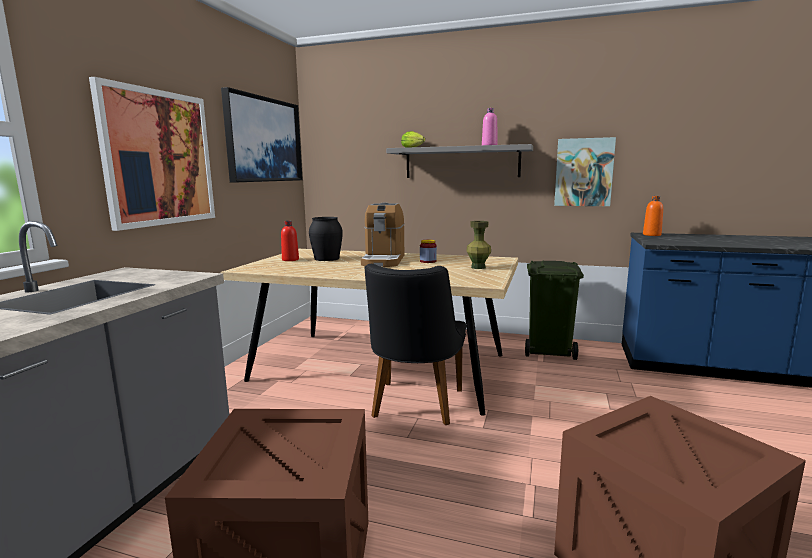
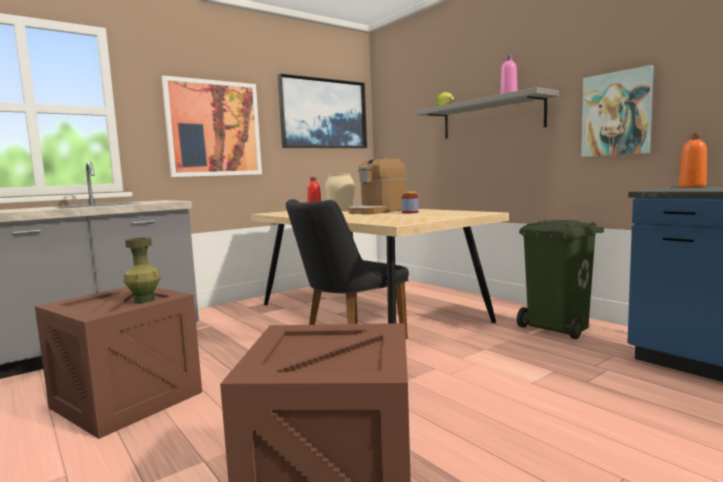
camera: 35 degrees right, 5 degrees down
(327, 258) = (341, 210): black vase -> beige vase
(478, 267) = (436, 216): green vase -> green vase (144, 301)

